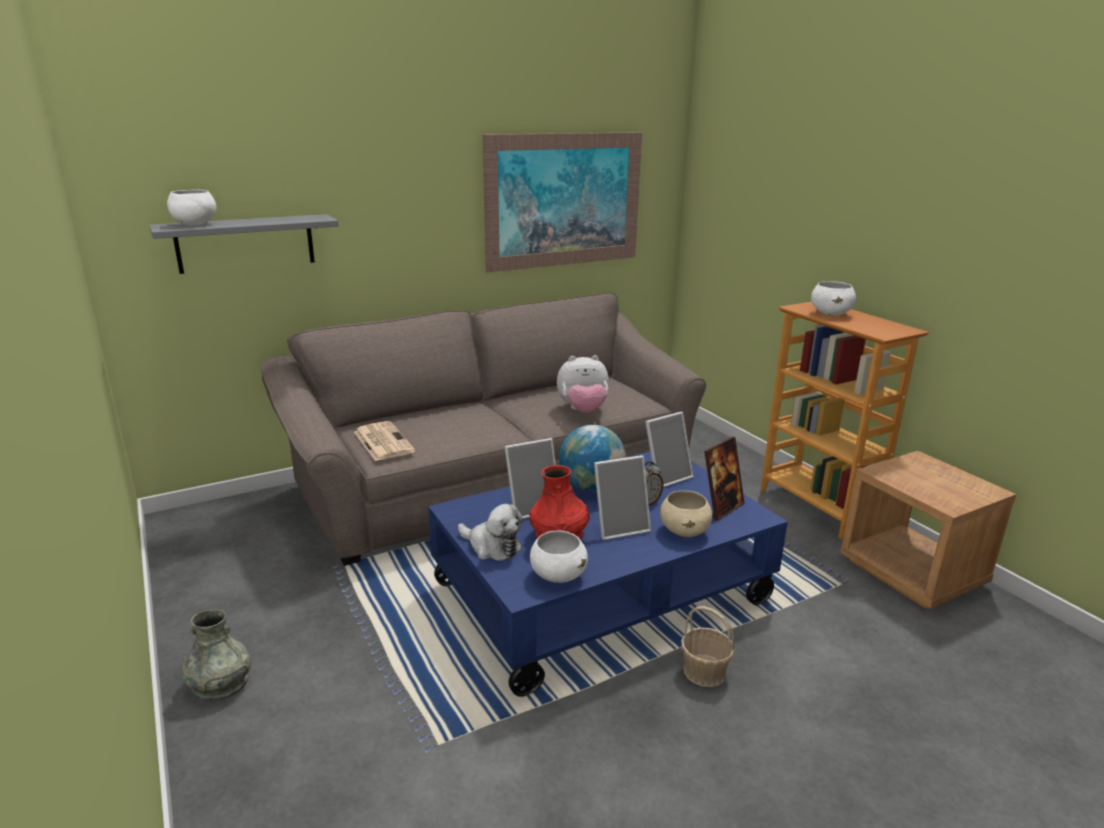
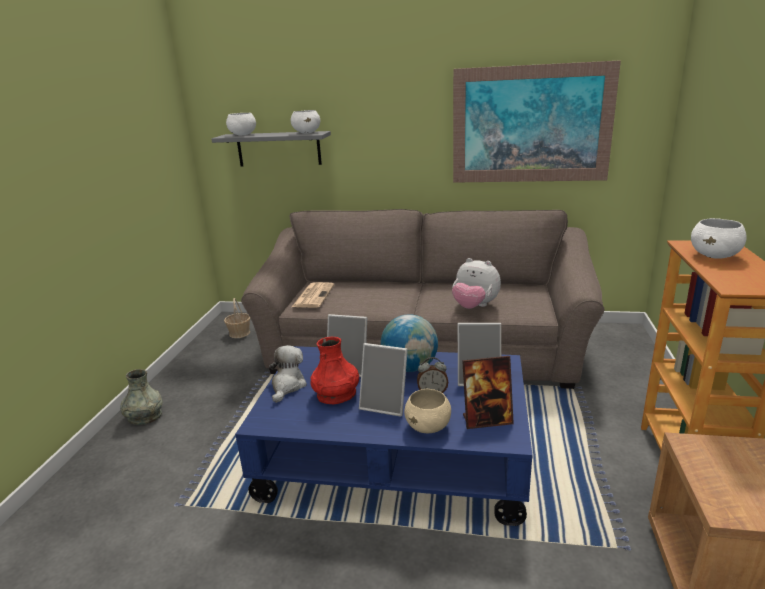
camera: 40 degrees right, 0 degrees up
(492, 546) = (287, 386): plush toy -> plush toy turned 150 degrees counterclockwise
(558, 575) = (295, 421): white bowl -> white bowl (307, 133)
(704, 672) = (393, 554): basket -> basket (239, 333)

